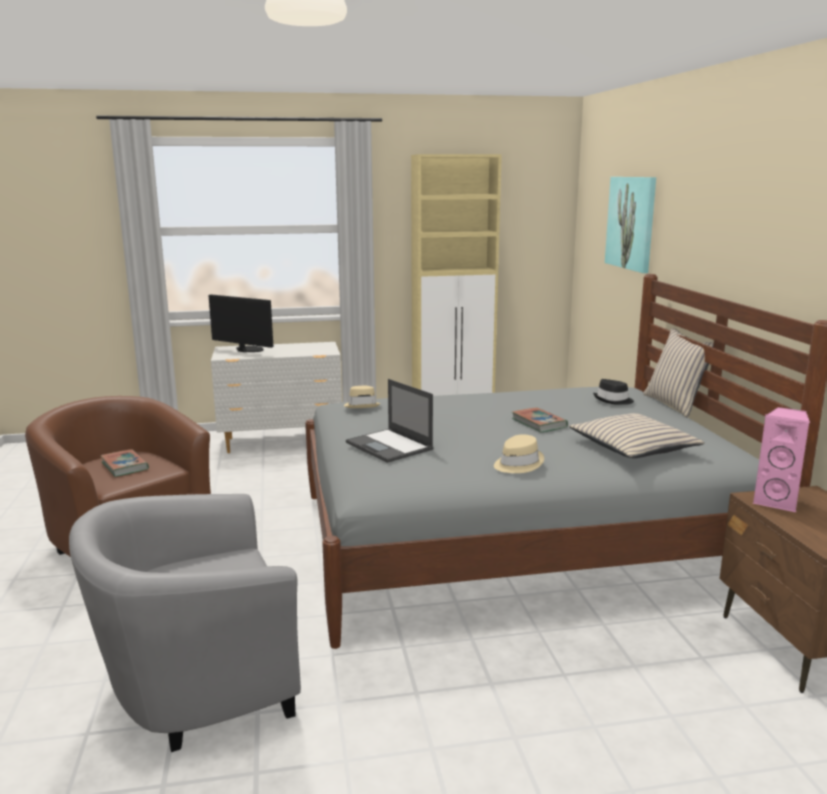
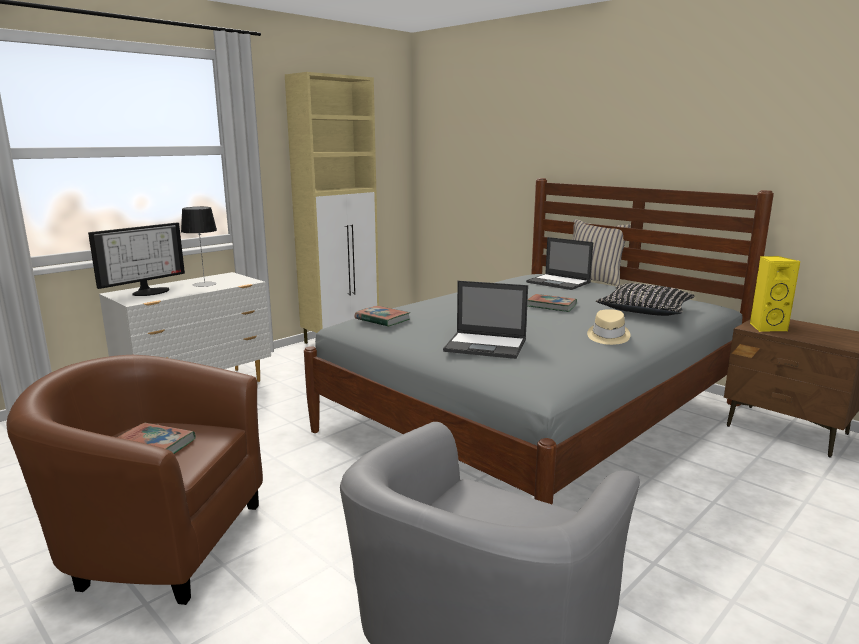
camera: 35 degrees left, 0 degrees up
(247, 350) = (149, 291): monitor -> monitor turned 135 degrees clockwise
(293, 350) = (204, 284): none -> table lamp
(362, 405) = (382, 319): beige hat -> book
(613, 400) = (559, 282): black hat -> laptop
(631, 223) = (498, 139): picture -> none
(633, 448) = (645, 310): beige pillow -> black pillow
(777, 502) = (766, 327): pink speaker -> yellow speaker

